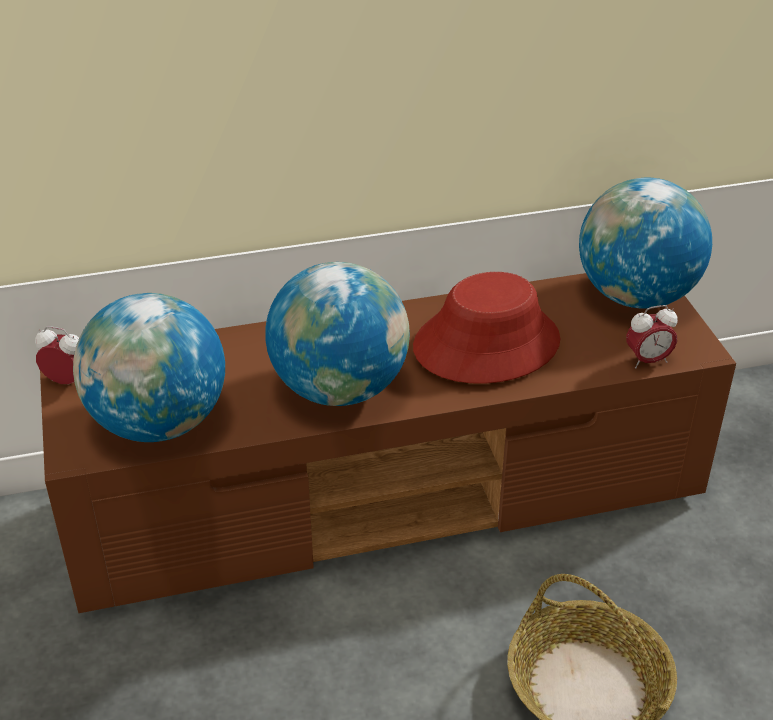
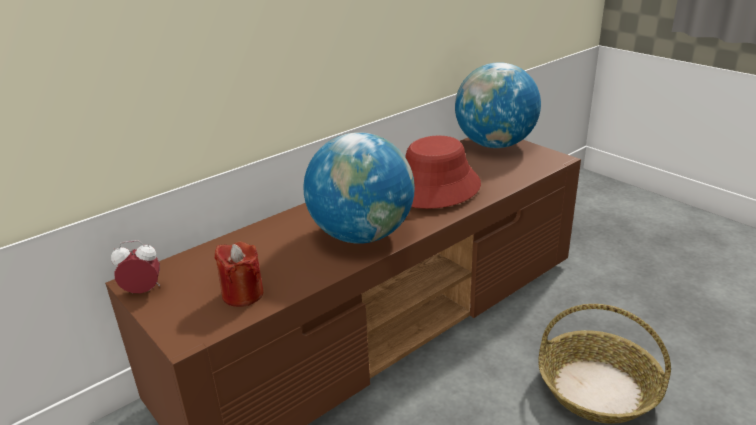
camera: 25 degrees left, 10 degrees down
(158, 423) = (243, 294): globe -> red candle
(647, 360) = (534, 170): alarm clock -> none

